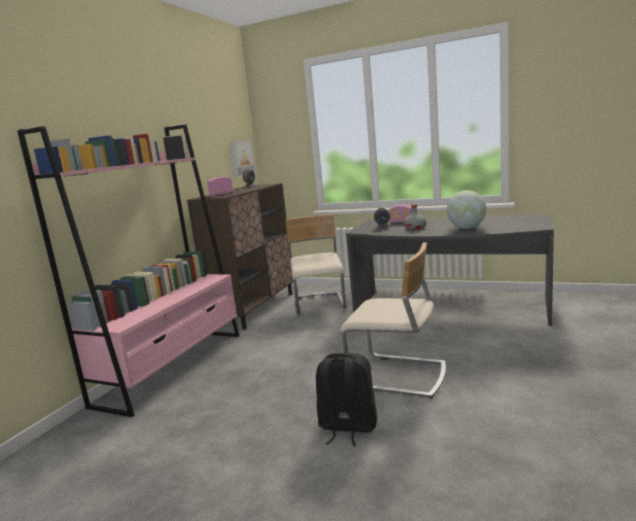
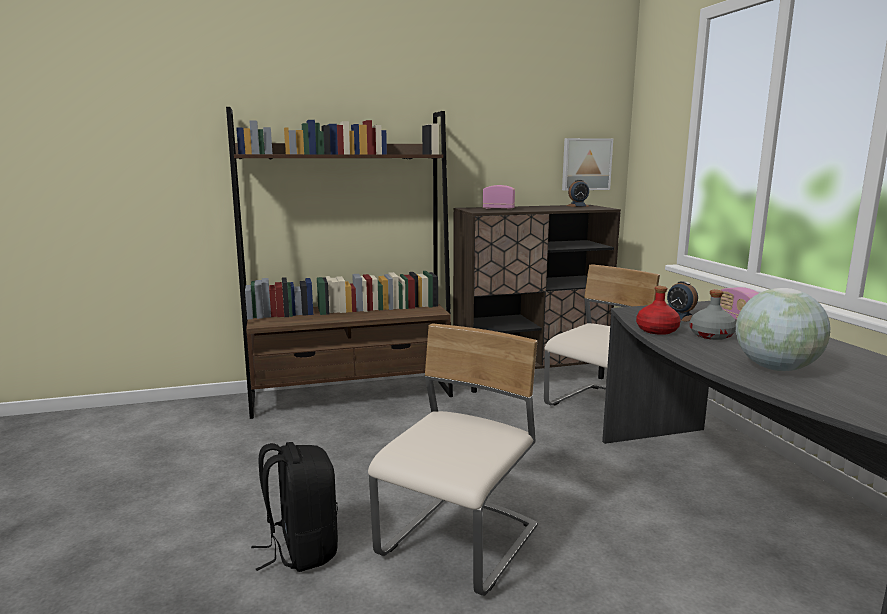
camera: 50 degrees right, 0 degrees up
(173, 367) = (352, 395): pink bookcase -> brown bookcase
(394, 232) = (657, 330): none -> red bottle
(398, 376) = (460, 544): beige chair -> beige chair turned 135 degrees counterclockwise

